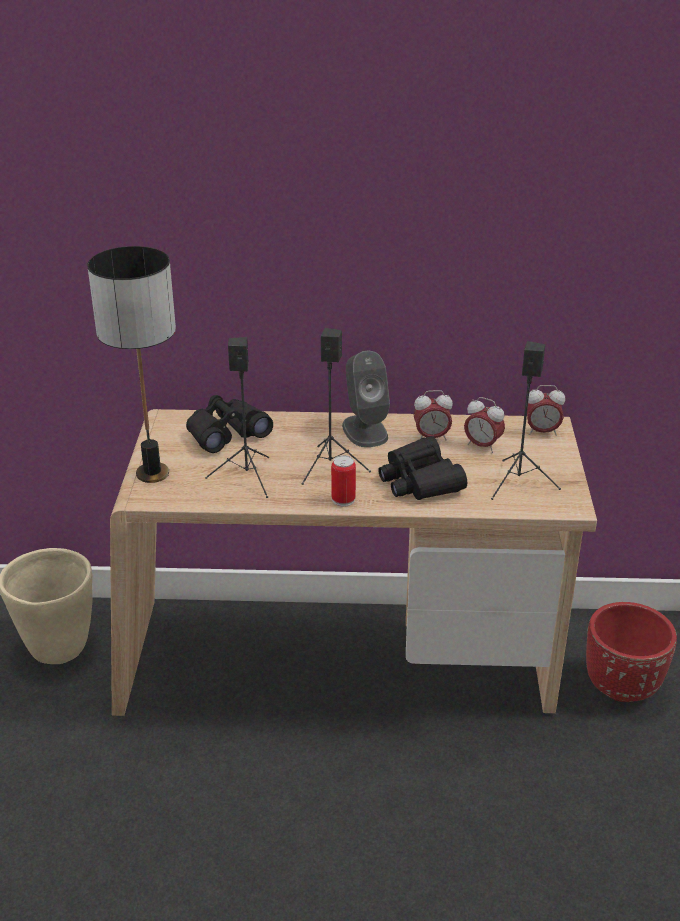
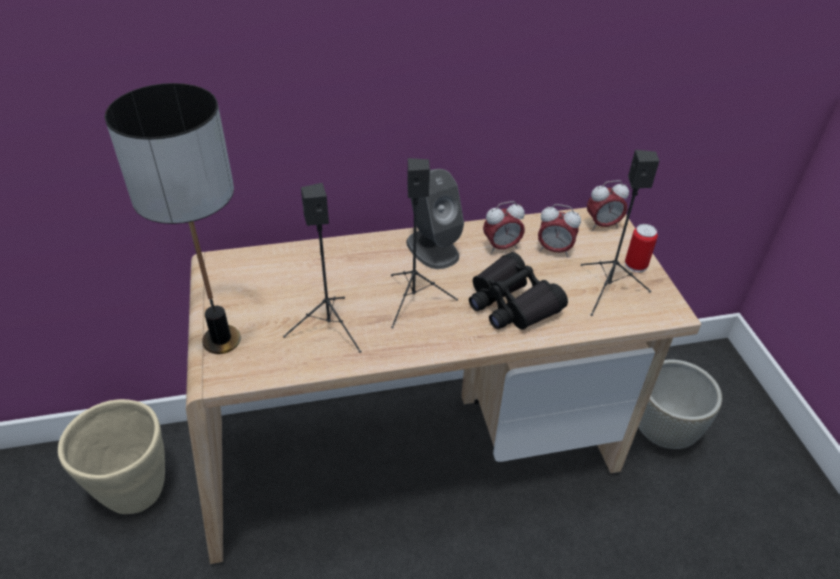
camera: 15 degrees left, 10 degrees up
(226, 433) = (289, 273): black binoculars -> none
(343, 500) = (443, 341): can -> can (635, 265)
(621, 688) = (663, 432): red planter -> grey planter

